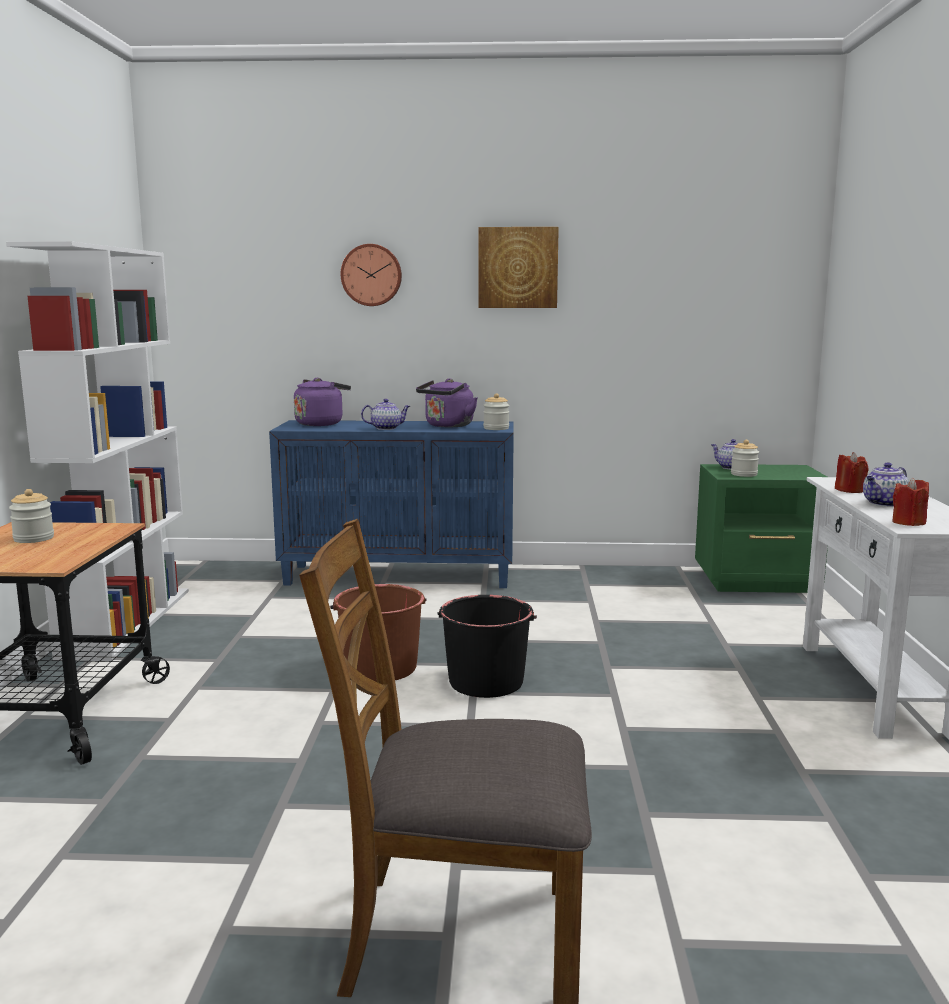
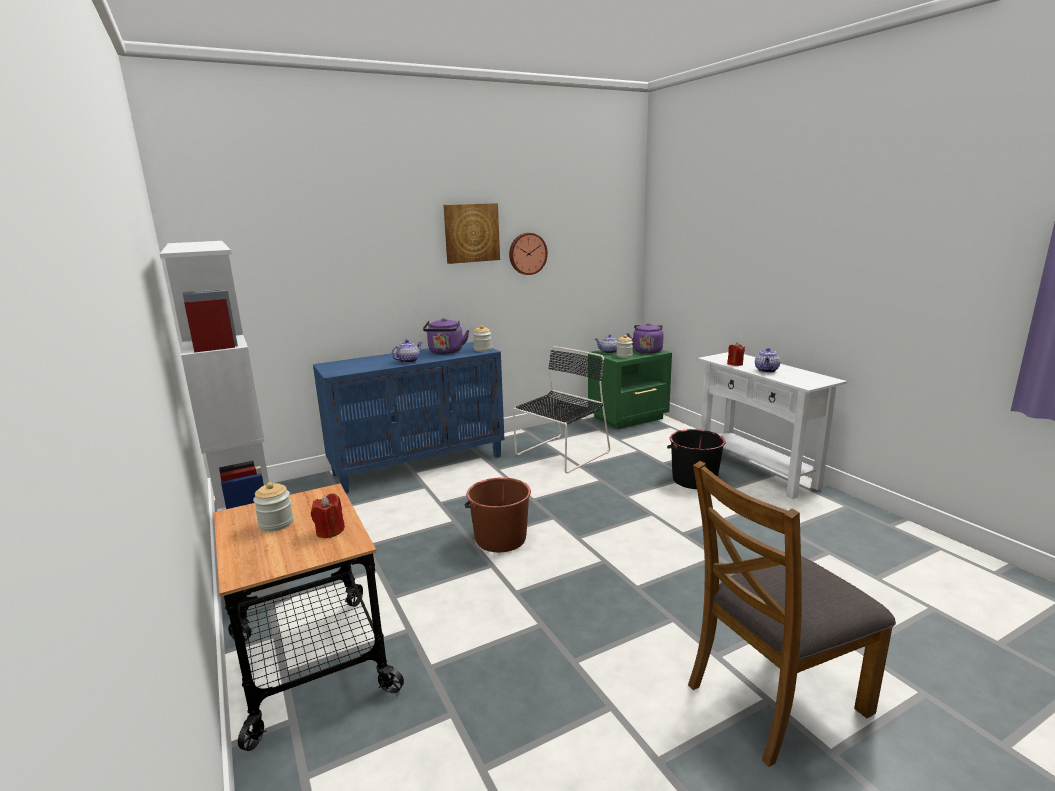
camera: 30 degrees left, 5 degrees up
(321, 424) = (349, 364): purple kettle -> purple kettle (647, 351)
(371, 275) = (367, 244): wall clock -> wall clock (527, 253)
(486, 682) = (575, 528): black bucket -> black bucket (693, 480)
(588, 602) = (560, 454): none -> black chair
(908, 522) = (800, 381): red candle -> red candle (330, 531)

